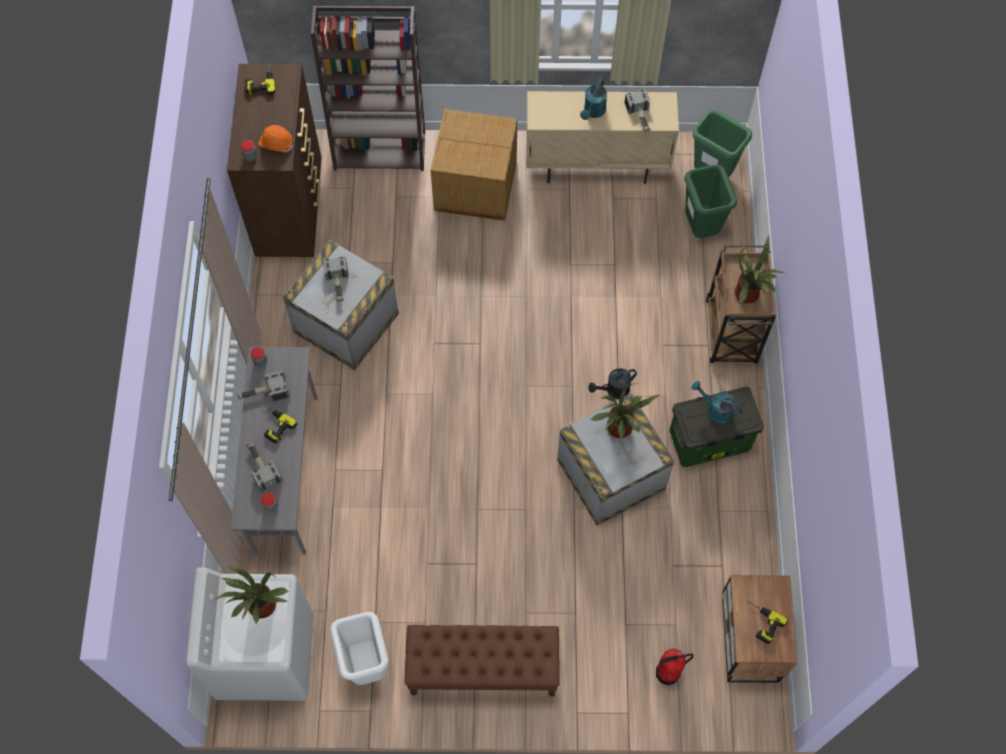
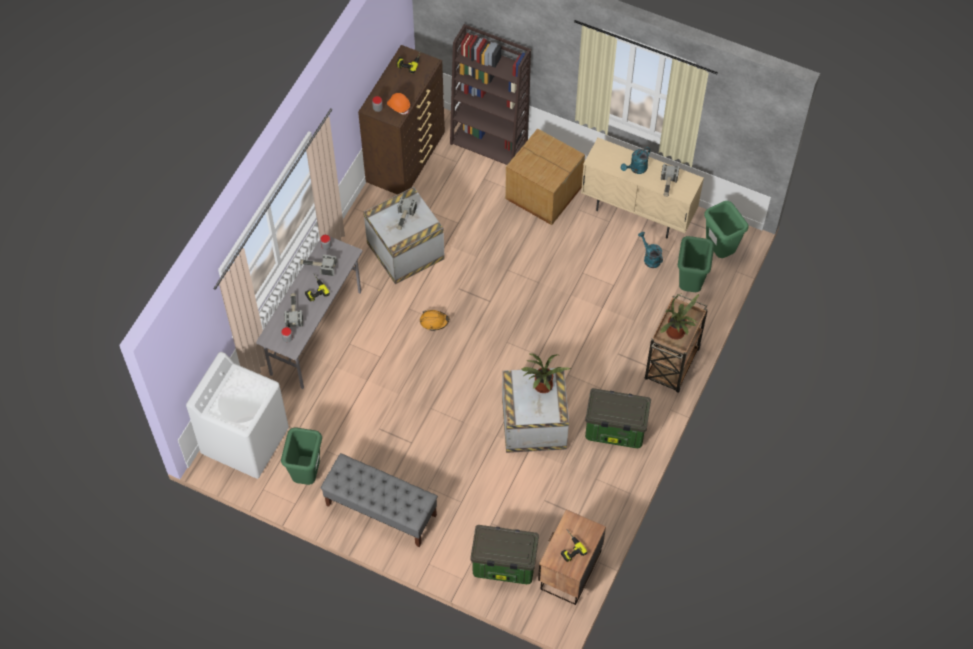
camera: 25 degrees right, 5 degrees down
(260, 608) = (248, 393): potted plant -> none
(366, 665) = (307, 474): white trash can -> green trash can
(425, 397) = (434, 321): none -> orange hard hat
(482, 669) = (381, 510): brown bench -> grey bench
(613, 390) = (566, 370): black watering can -> none
(668, 673) = (503, 566): fire extinguisher -> storage box
(715, 411) = (618, 404): turquoise watering can -> turquoise watering can (650, 258)

